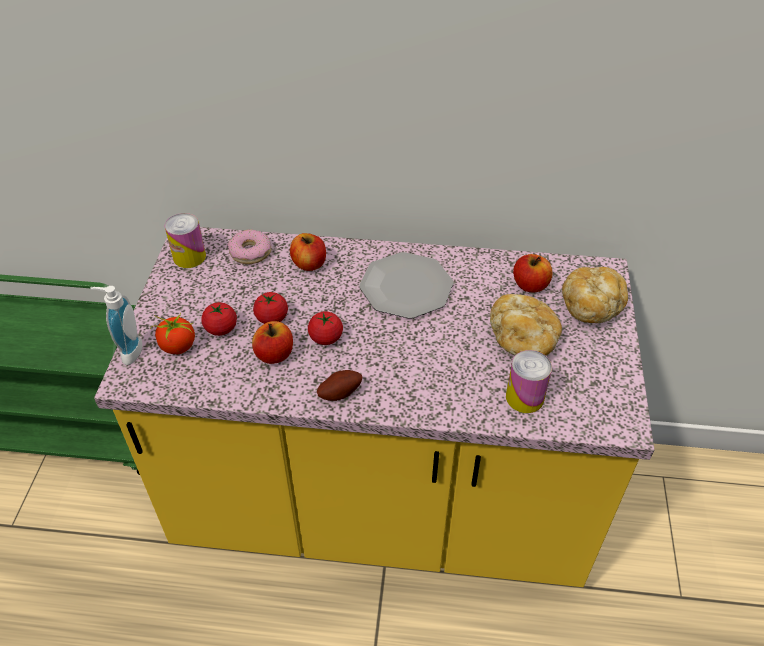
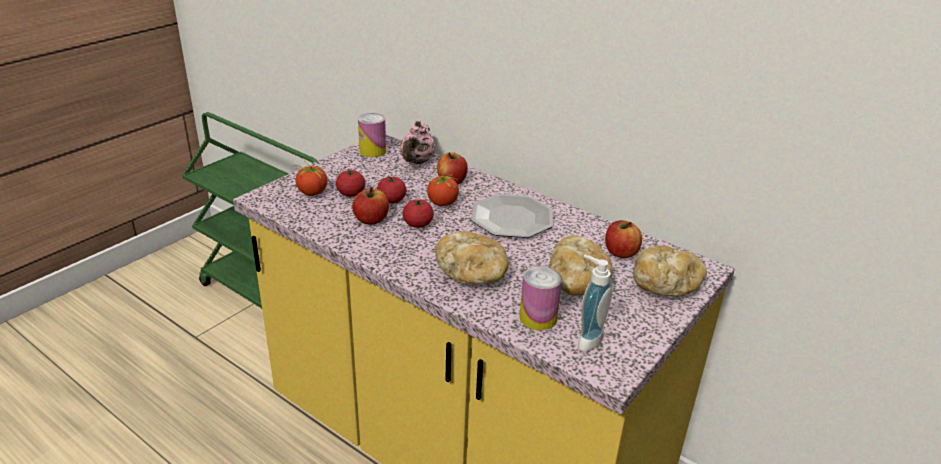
camera: 30 degrees right, 15 degrees down
(128, 351) = (279, 183): soap dispenser -> soap dispenser (586, 338)
(250, 252) = (417, 162): donut -> pink teapot
(325, 298) = (442, 203): none -> tomato
(339, 392) = (393, 257): potato -> none
(428, 375) = (472, 273): none -> bread

